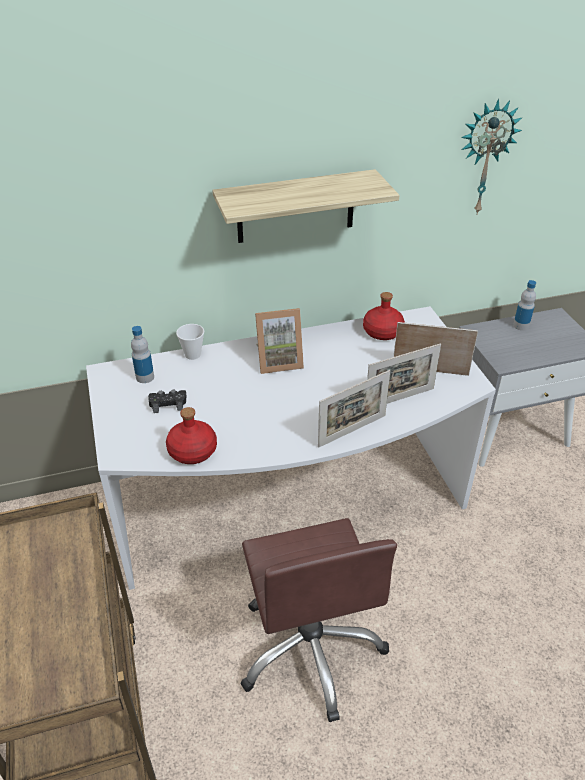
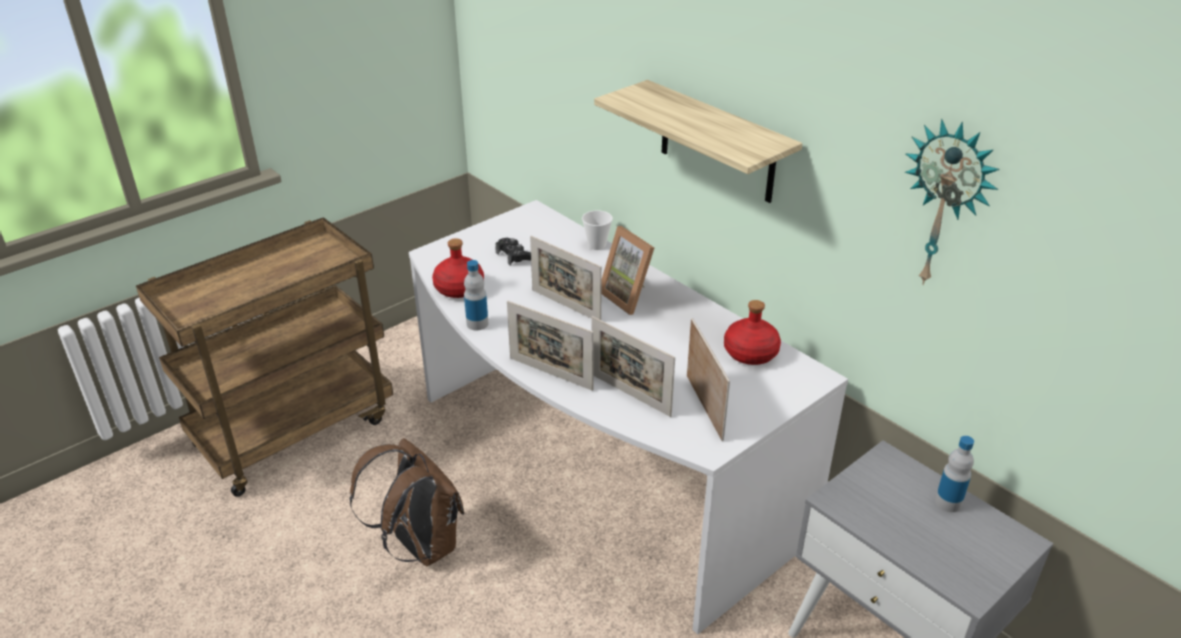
camera: 65 degrees right, 5 degrees down
(145, 377) = (542, 232): bottle -> bottle (477, 324)
(266, 396) = (565, 306): none -> picture frame
(311, 648) = (420, 546): brown office chair -> brown backpack

